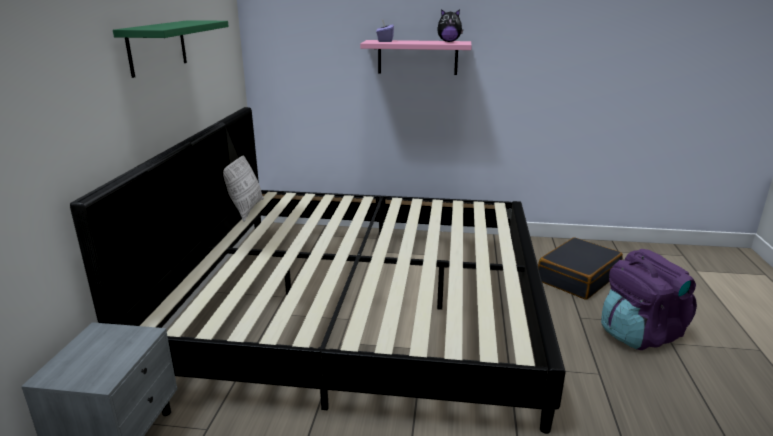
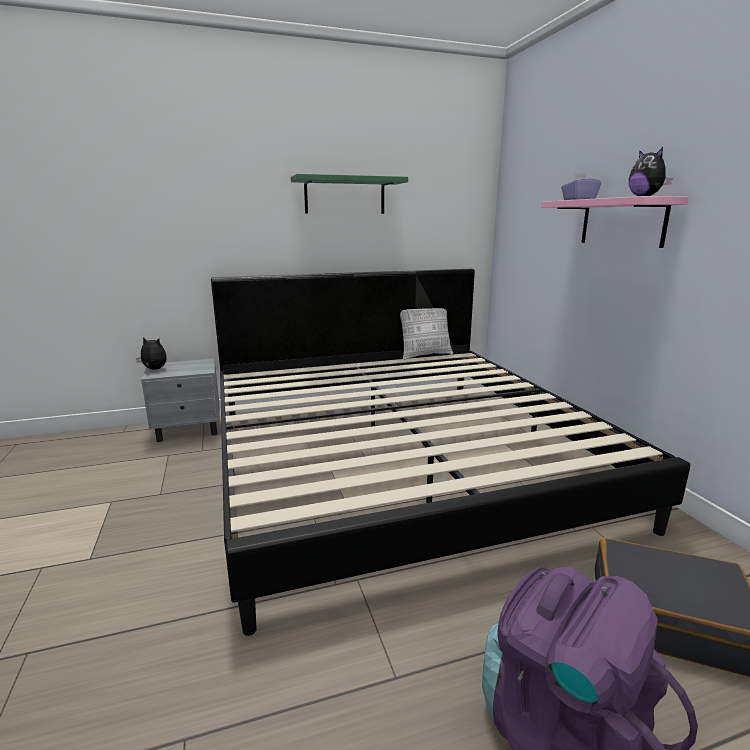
camera: 65 degrees right, 5 degrees down
(72, 380) = (154, 369): none -> plush toy

